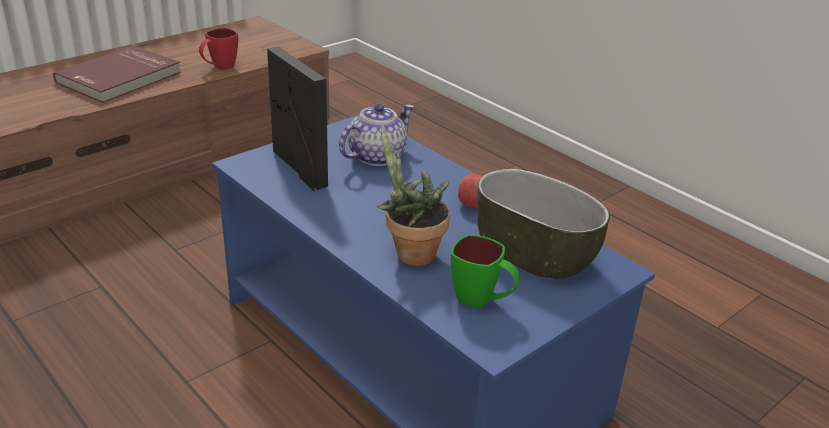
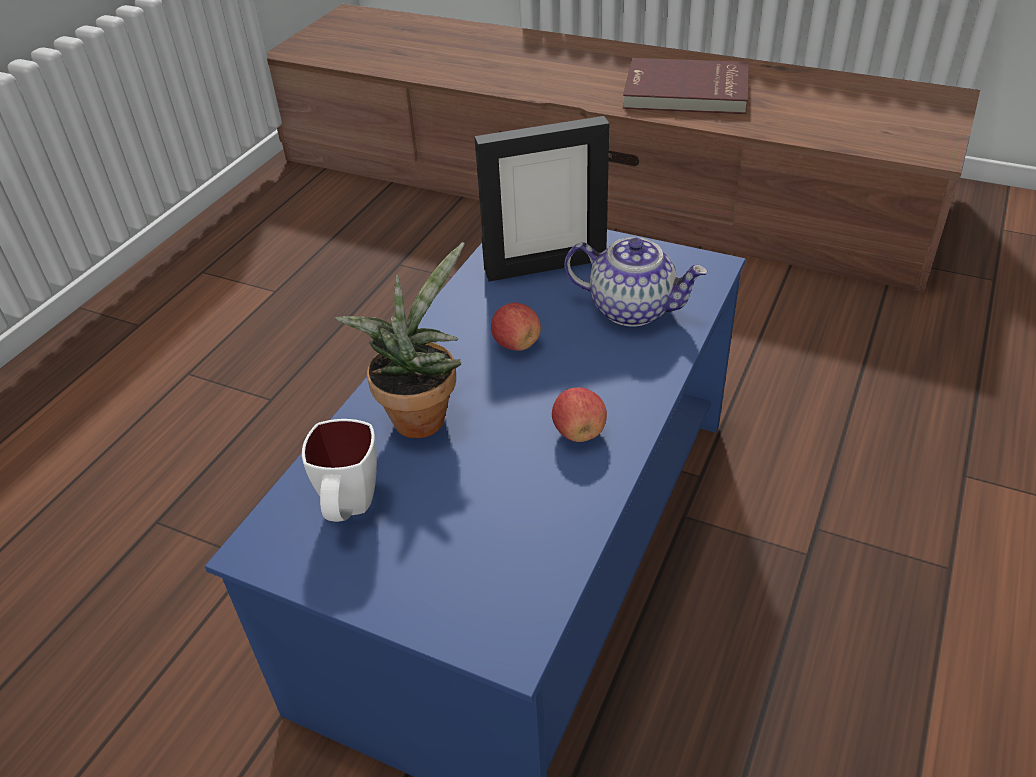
camera: 70 degrees right, 10 degrees up
(219, 67) = (791, 128): red mug -> none
(297, 169) = (545, 265): picture frame -> picture frame turned 45 degrees clockwise
(372, 201) = (516, 344): none -> apple
(482, 301) = (349, 510): green mug -> white mug
(533, 253) = (494, 530): bowl -> none

